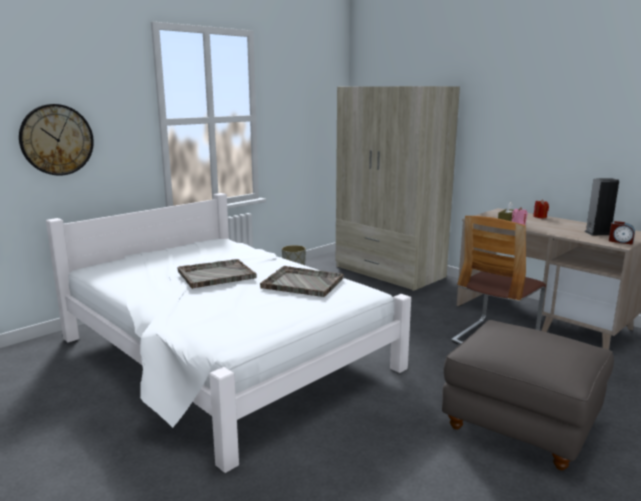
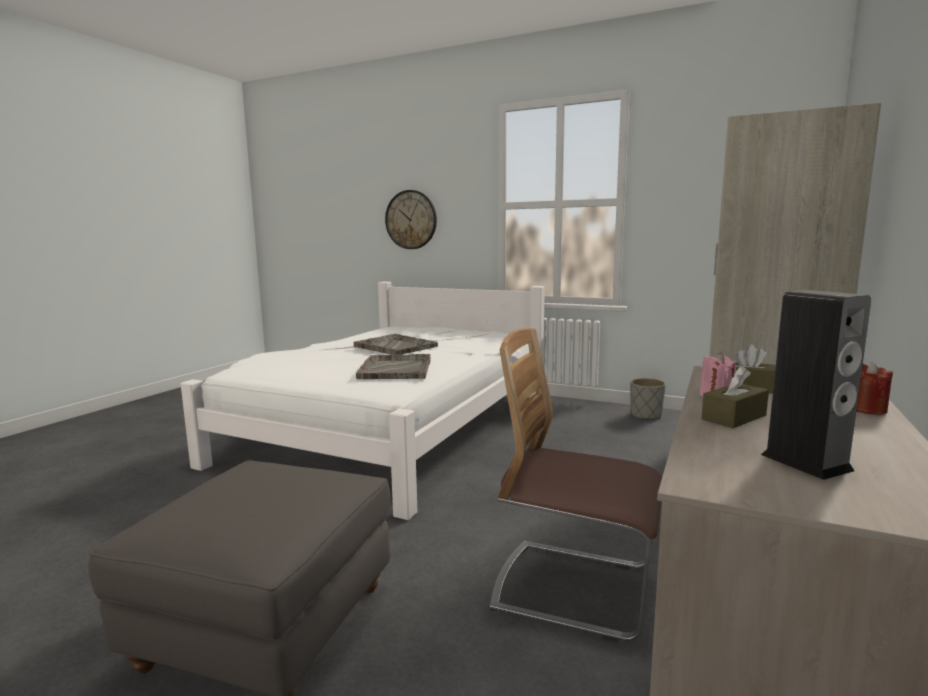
camera: 70 degrees right, 5 degrees down
(550, 230) = (734, 417): none -> brown tissue box
(620, 241) = (747, 486): alarm clock -> none

